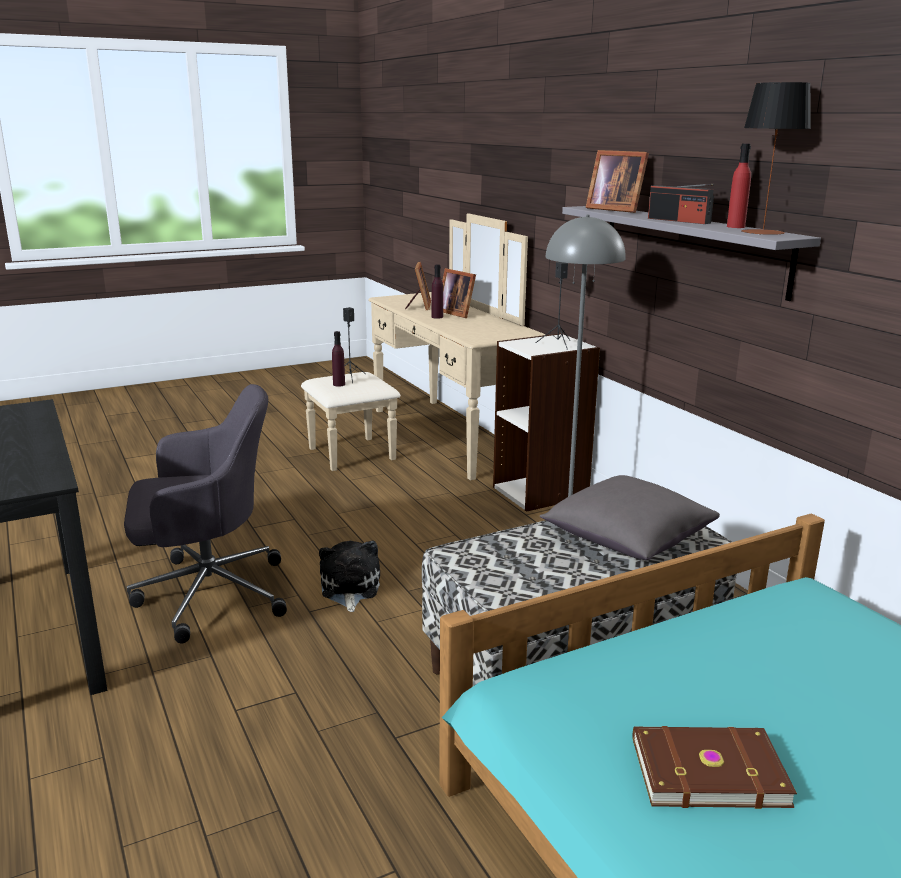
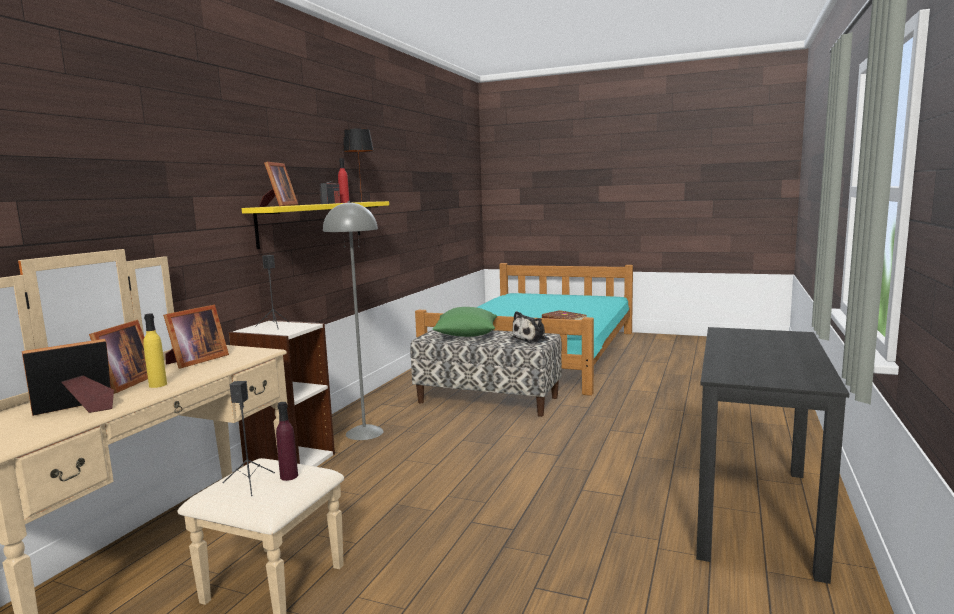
camera: 130 degrees left, 10 degrees down
(208, 594) = (607, 488): grey office chair -> none
(349, 589) = (520, 457): plush toy -> plush toy (532, 339)
(437, 317) = (158, 385): purple bottle -> yellow bottle
(487, 326) = (195, 361): none -> picture frame
(626, 540) = (466, 335): grey pillow -> green pillow
(691, 248) = (312, 223): grey shelf -> yellow shelf

